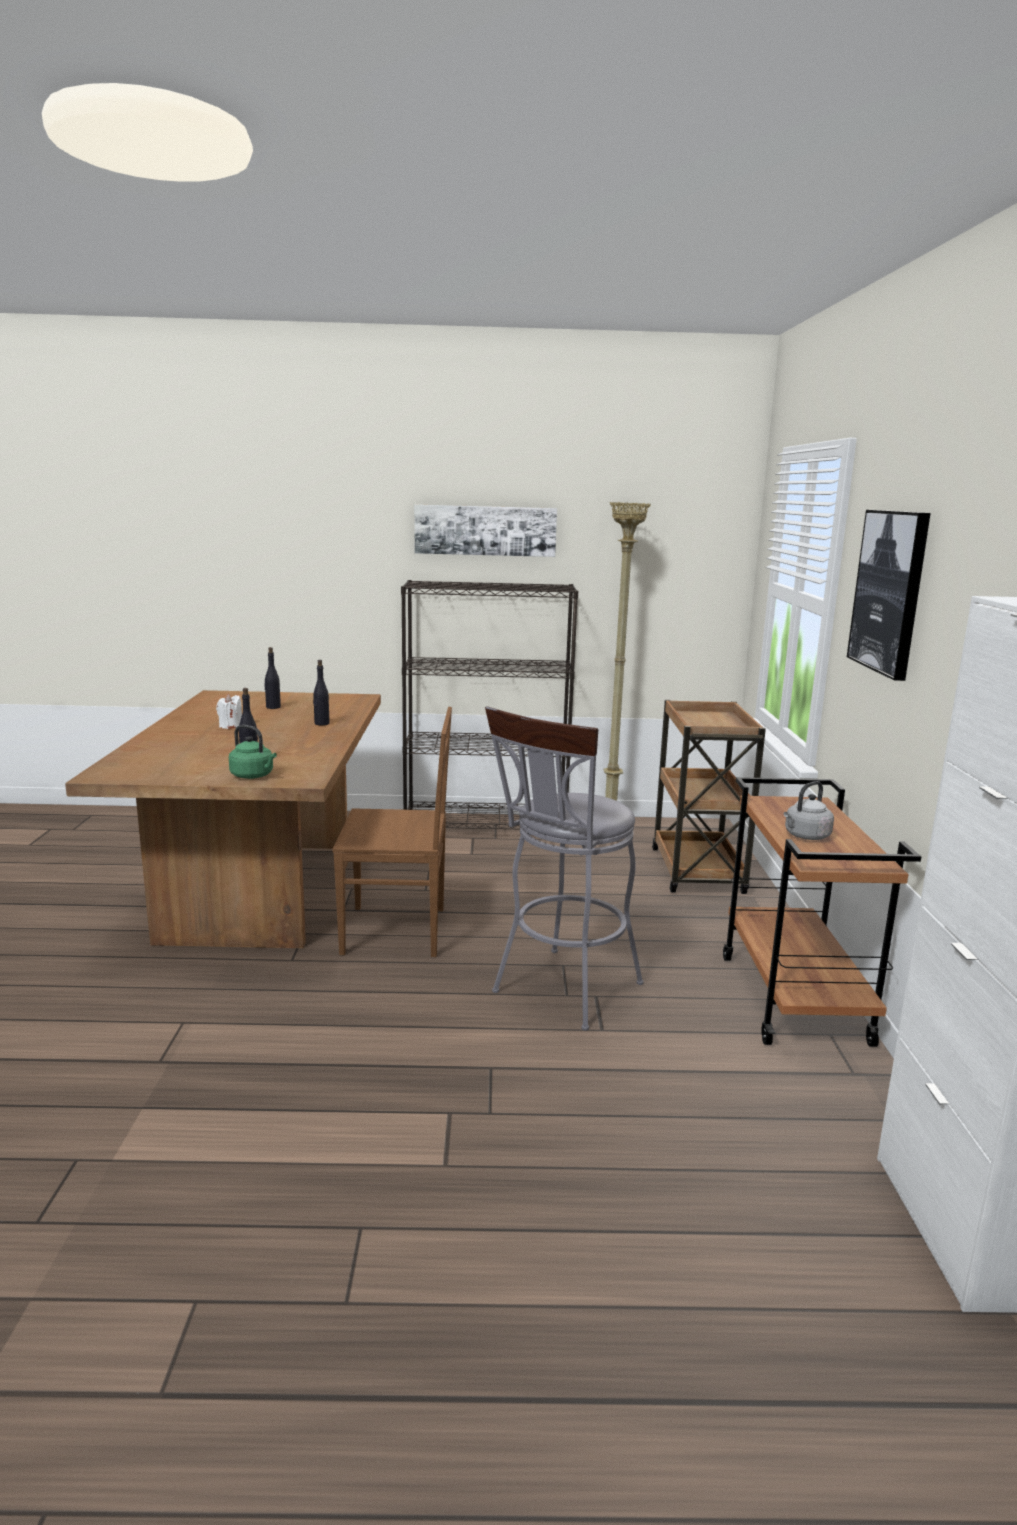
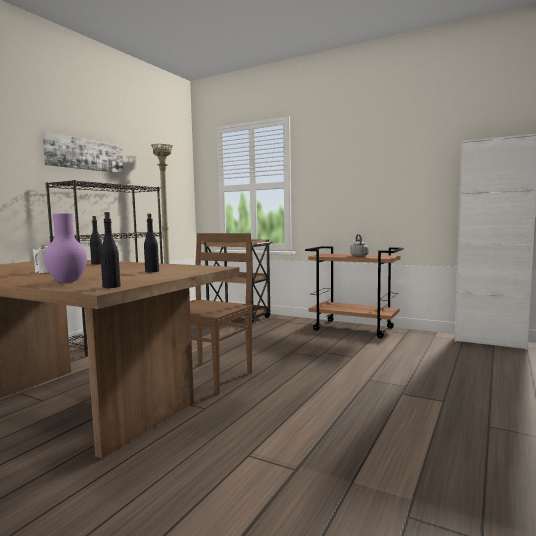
camera: 60 degrees left, 10 degrees down
(148, 753) = (67, 282): none -> purple vase
(254, 776) = (188, 271): green kettle -> none
(273, 707) = (21, 267): black bottle -> black bottle (111, 286)
(561, 992) = (315, 356): grey stool -> none
(890, 591) = (342, 166): picture -> none

